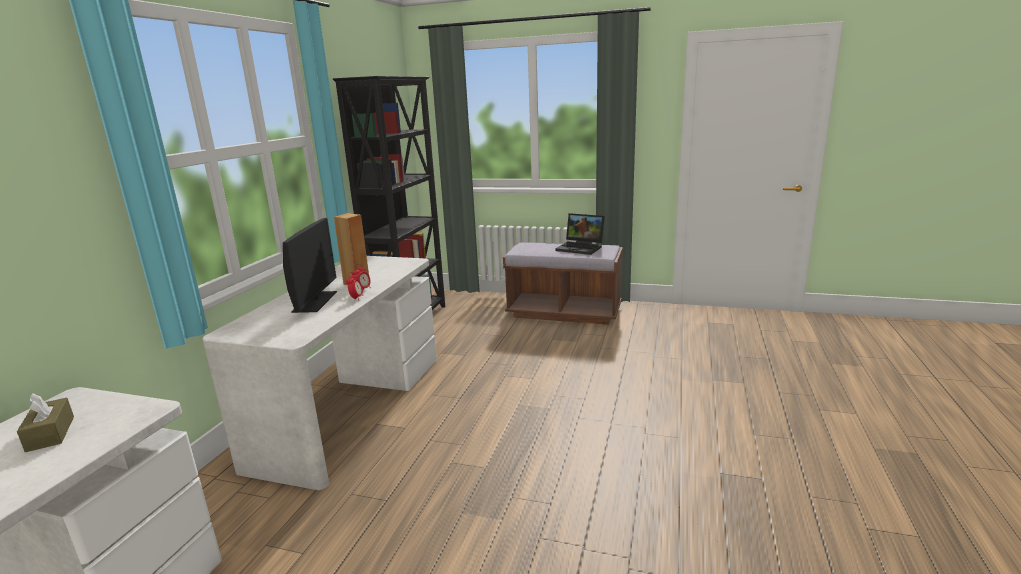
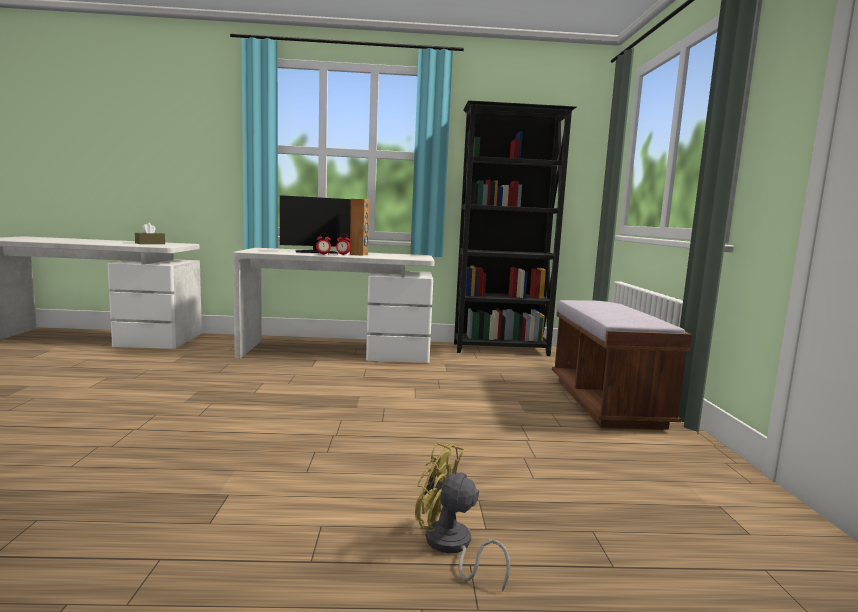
camera: 70 degrees right, 10 degrees down
(581, 248) = (627, 314): laptop -> none
(765, 395) = (451, 547): none -> yellow fan

